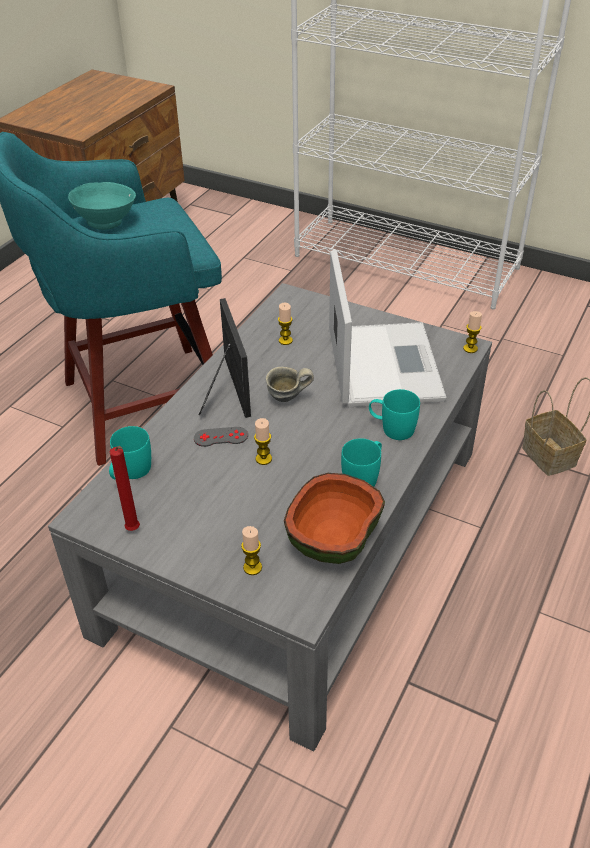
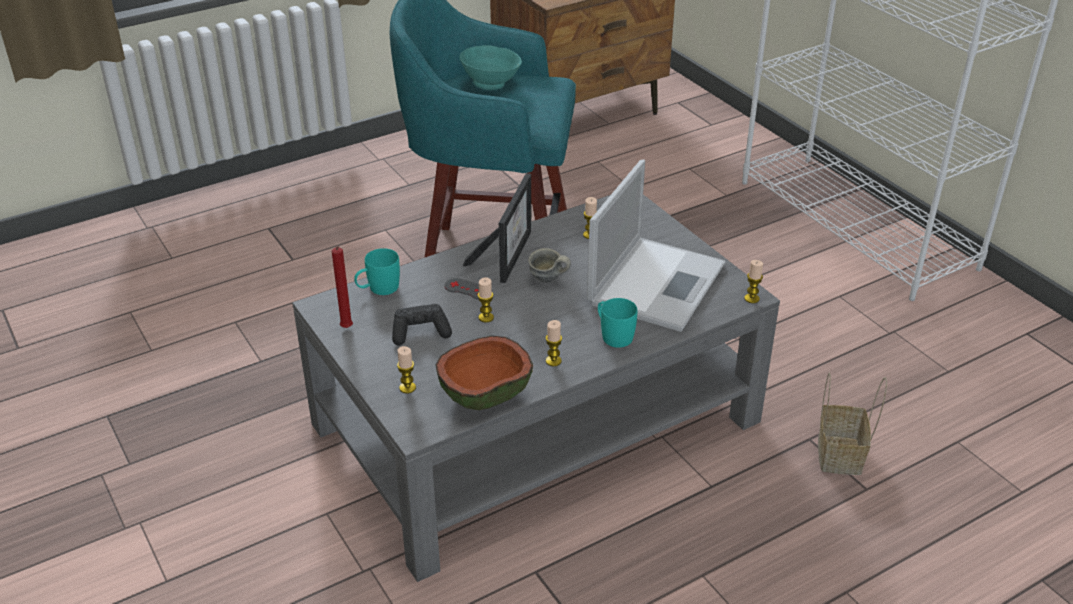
camera: 30 degrees right, 5 degrees down
(213, 501) = (420, 332): none -> black game controller
(364, 476) = (553, 361): turquoise mug -> candle

